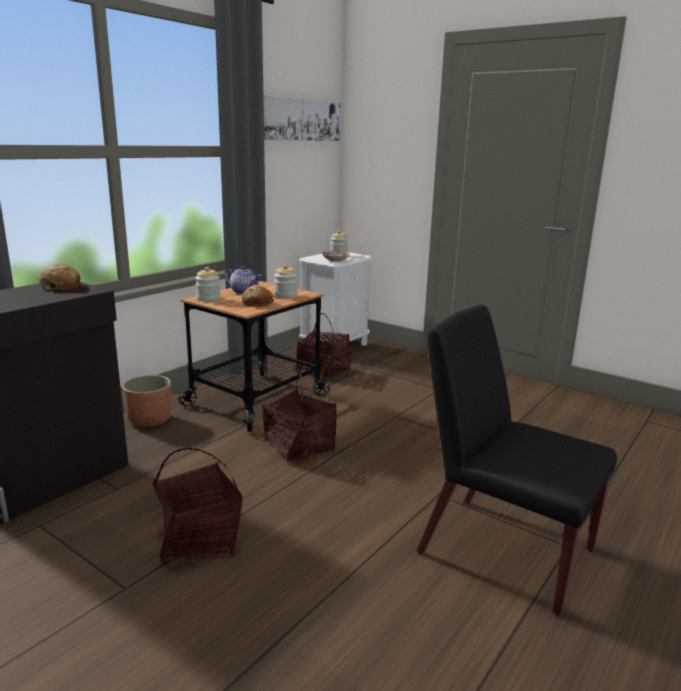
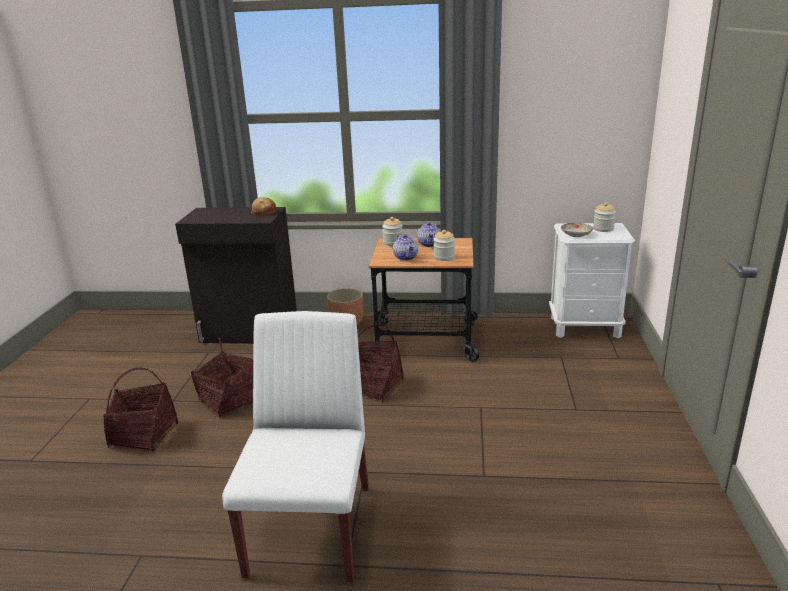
camera: 60 degrees right, 5 degrees up
(257, 303) = (406, 257): bread -> teapot
(301, 120) = (575, 77): picture -> none
(323, 370) = (523, 342): basket -> basket (144, 435)
(503, 550) = (311, 528): black chair -> white chair

